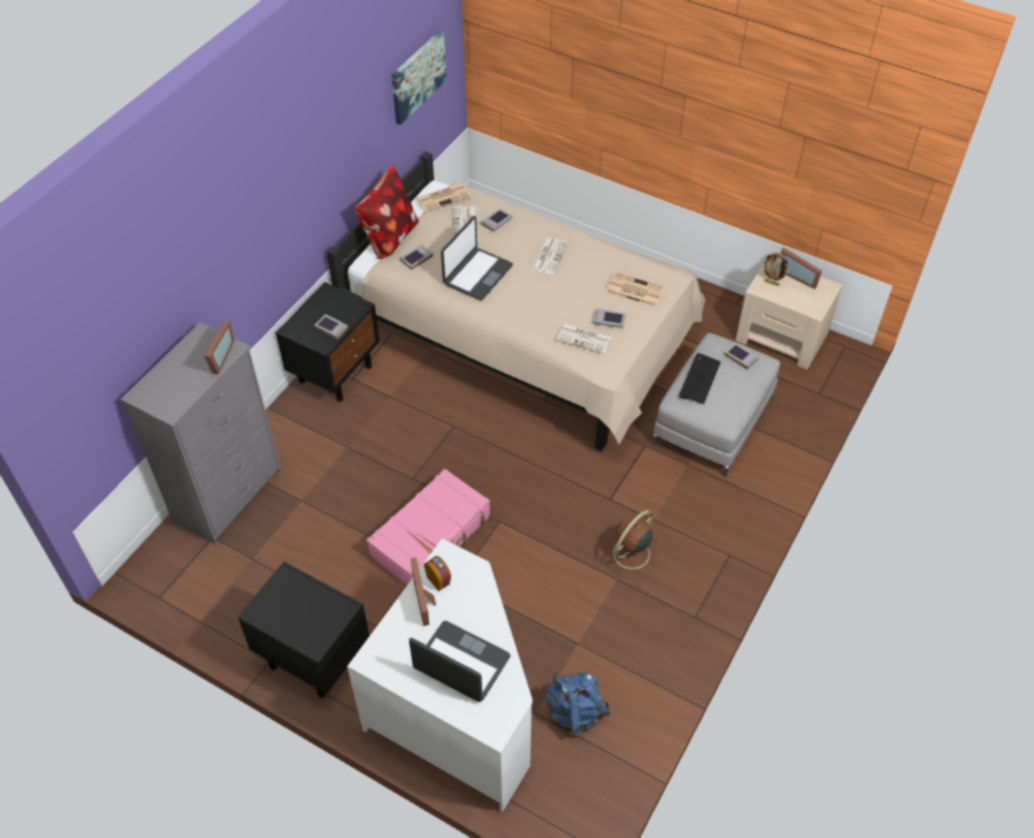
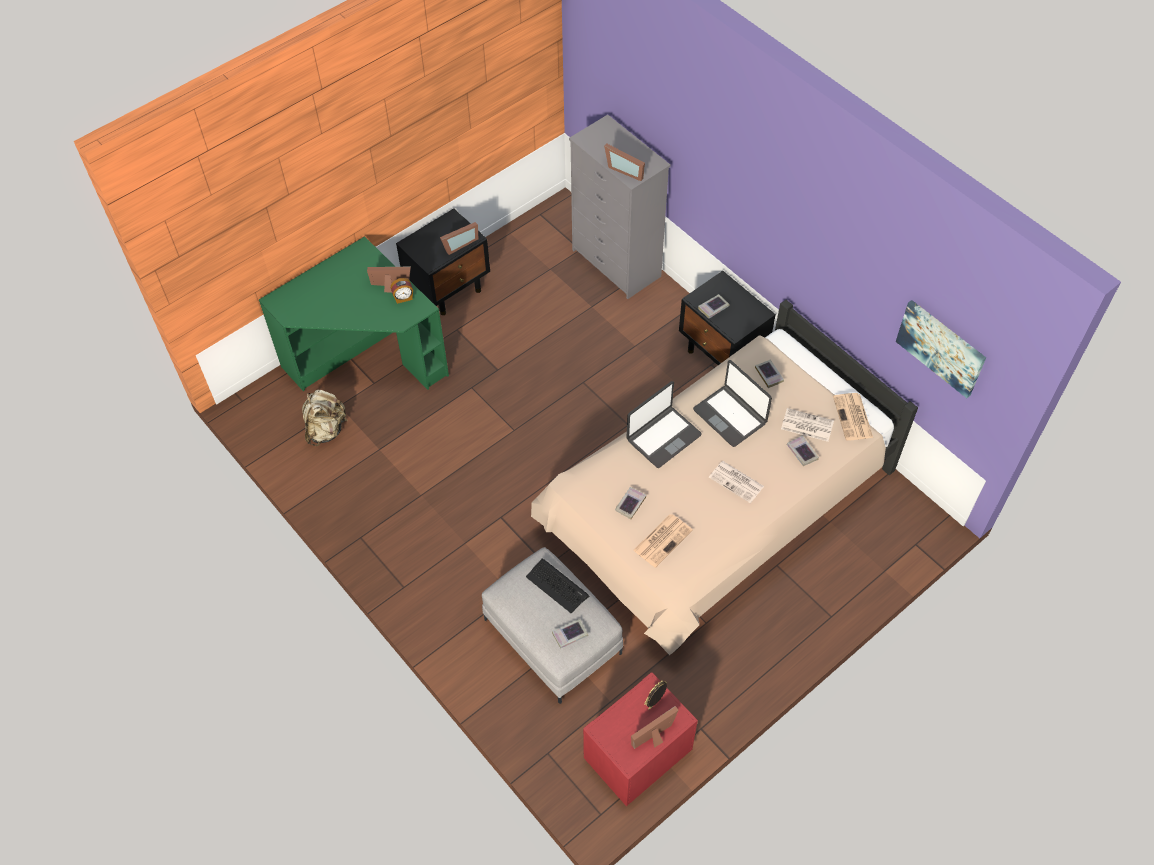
camera: 110 degrees right, 5 degrees up
(301, 588) = (458, 244): none -> picture frame
(389, 238) = (808, 362): pillow -> none
(431, 536) = (520, 381): pink suitcase -> none
(457, 710) = (366, 360): white desk -> green desk
(461, 663) = (332, 294): laptop -> laptop (663, 437)
(575, 712) = (326, 430): blue backpack -> beige backpack
(584, 338) = (615, 477): newspaper -> none
(630, 554) = (439, 512): brown fan -> none
(782, 337) = (637, 753): beige nightstand -> red nightstand

